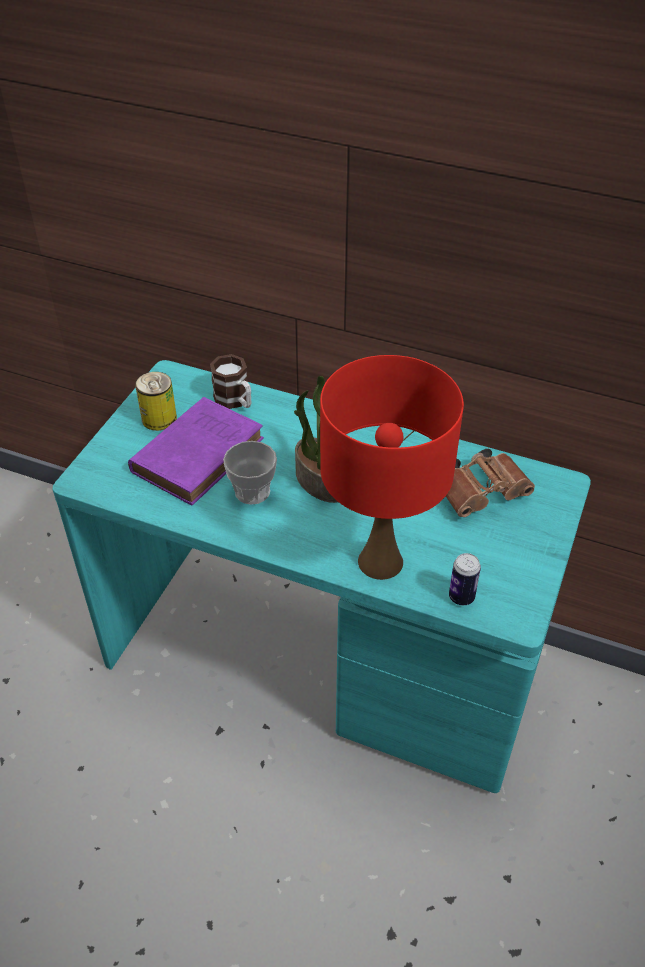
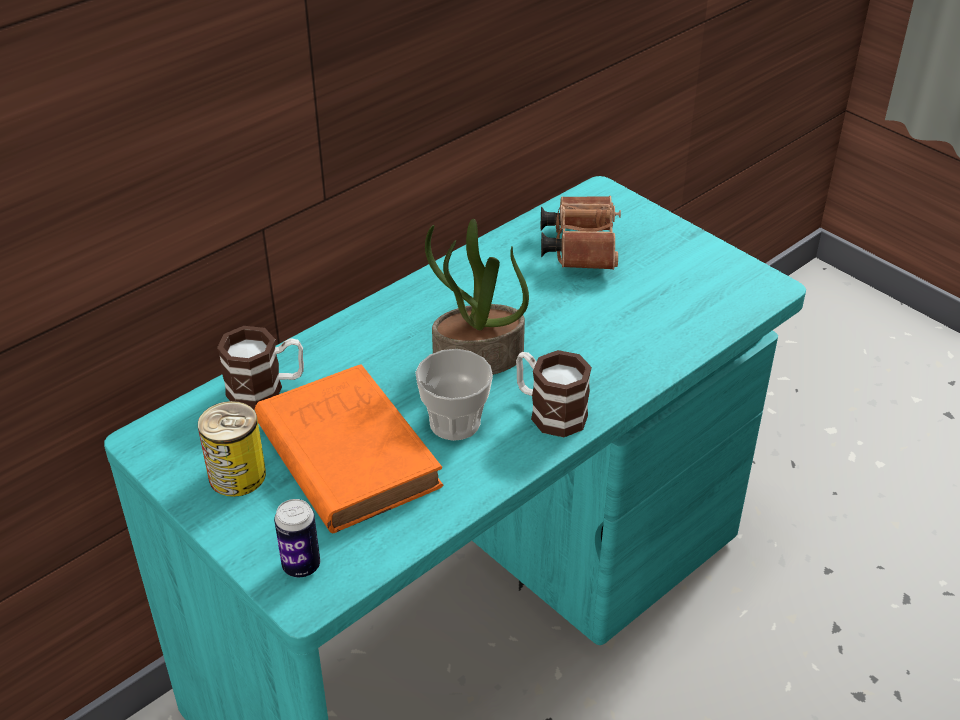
camera: 65 degrees left, 5 degrees down
(200, 453) = (345, 452): purple book -> orange book
(289, 533) = (549, 411): none -> mug
(381, 561) = (637, 352): red table lamp -> none
(461, 597) = (719, 313): can -> can (301, 566)

